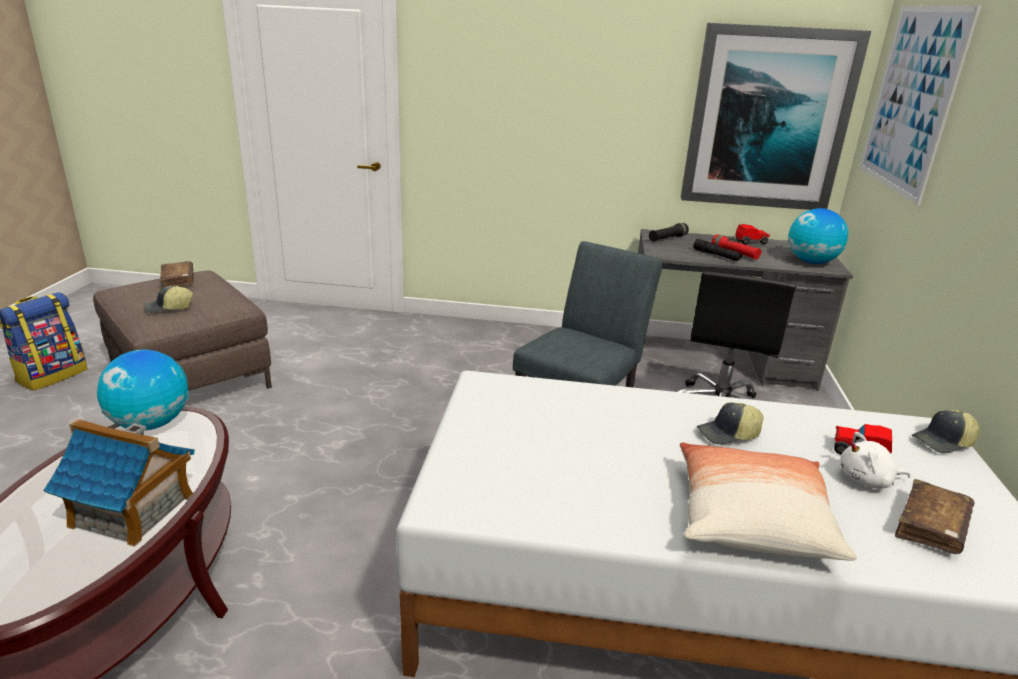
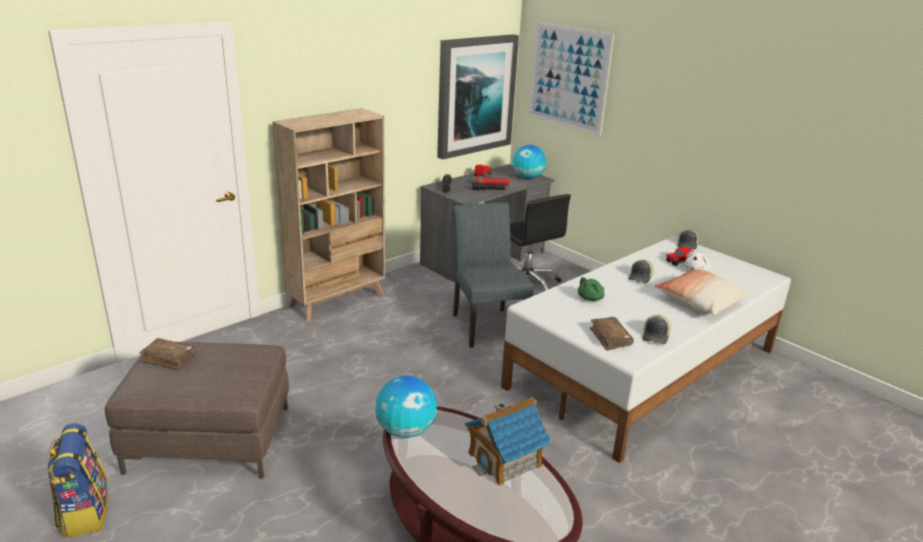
camera: 50 degrees left, 0 degrees up
(169, 308) = (225, 376): cap -> cap (656, 336)
(482, 331) = (338, 301): none -> beige bookcase
(581, 416) = (591, 298): none -> green plush toy
(931, 526) = (731, 276): brown book -> brown book (610, 338)

